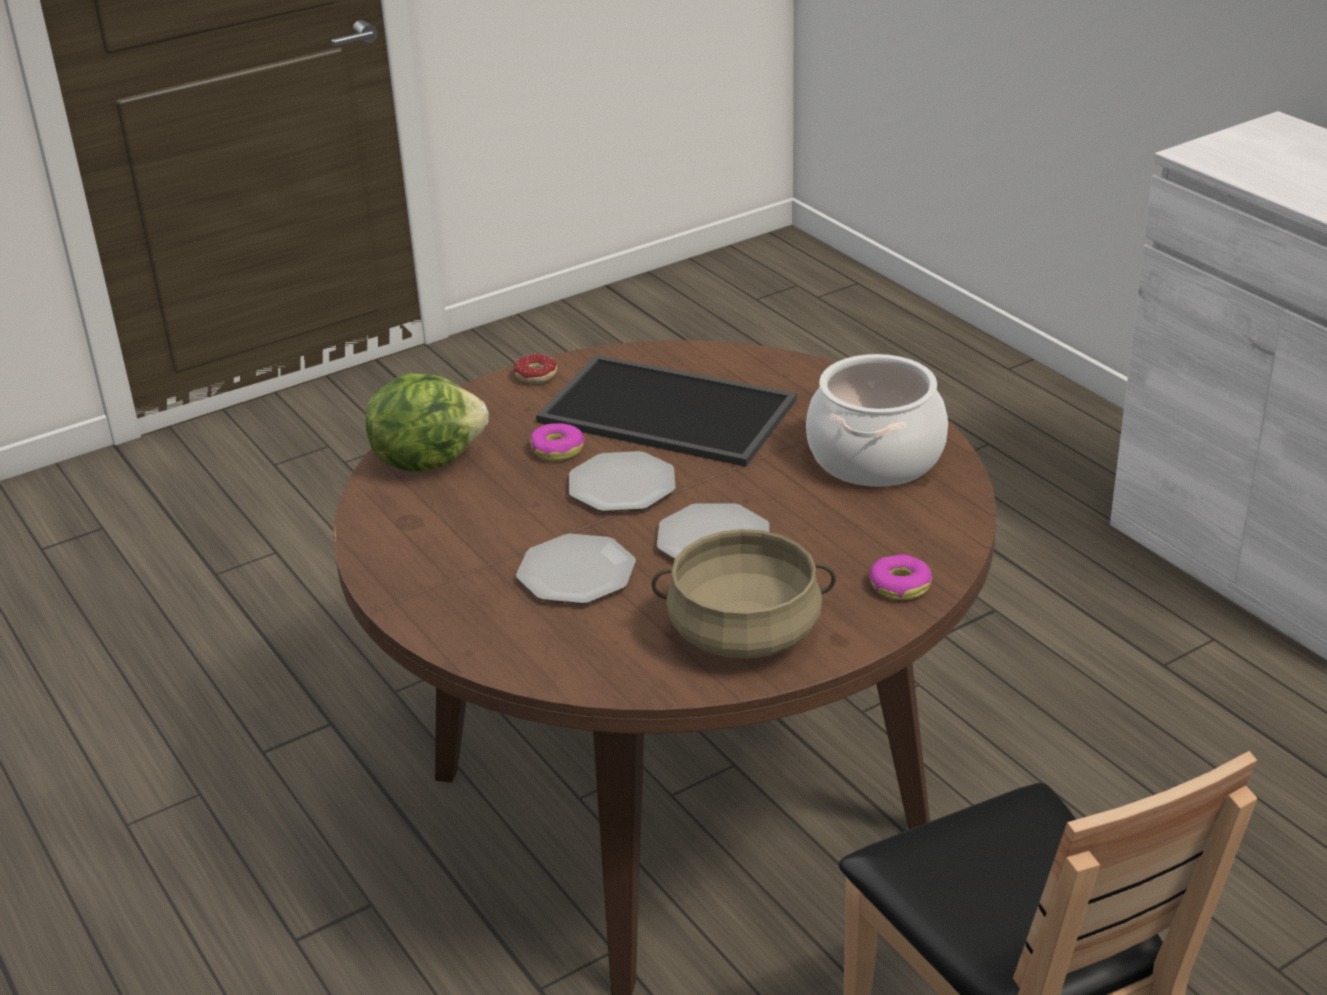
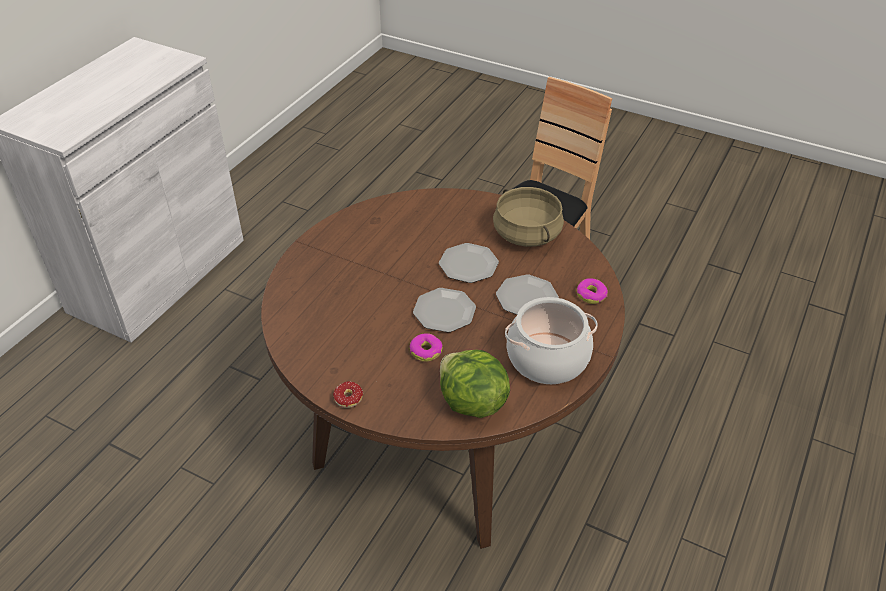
camera: 120 degrees left, 10 degrees up
(663, 412) = (362, 324): tray -> none
(876, 457) = (363, 237): cooking pot -> cooking pot (548, 358)
(899, 585) = (462, 204): donut -> donut (591, 295)

